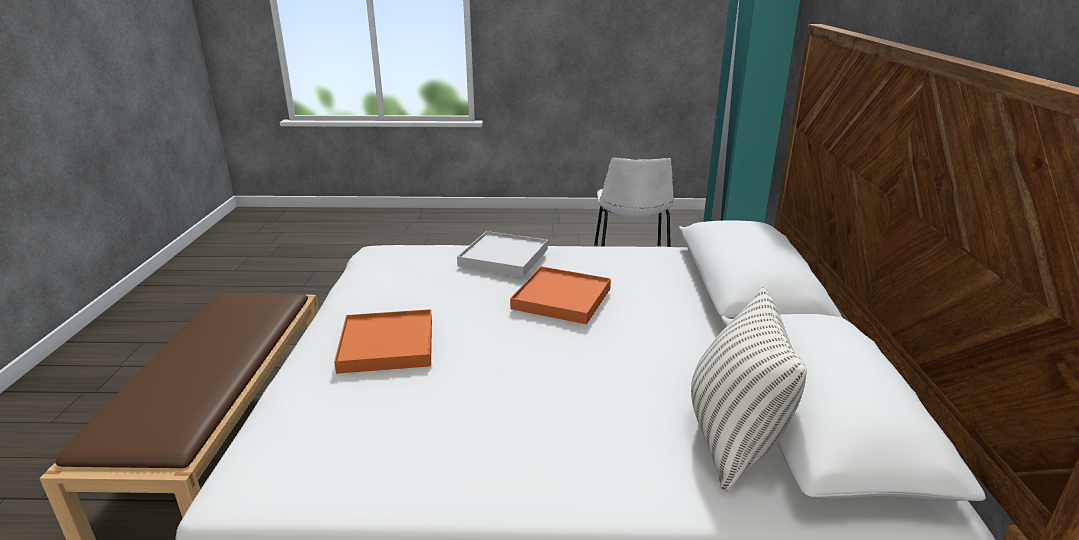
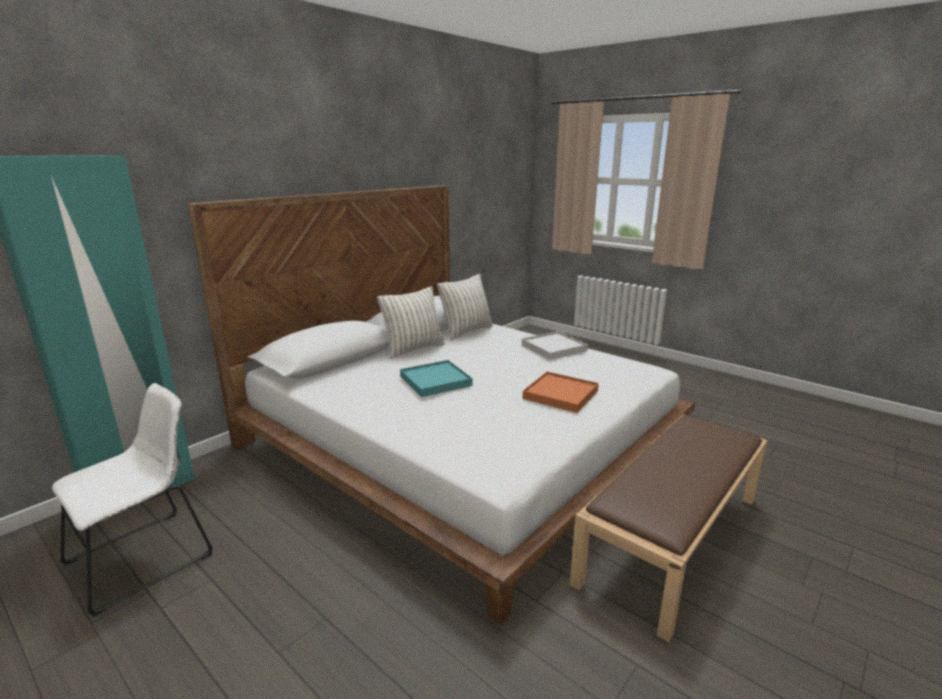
camera: 140 degrees left, 5 degrees down
(504, 257) = (419, 417): white tray -> white tray (553, 348)
(562, 299) = (435, 381): orange tray -> turquoise tray
(706, 345) = (414, 349): none -> pillow

